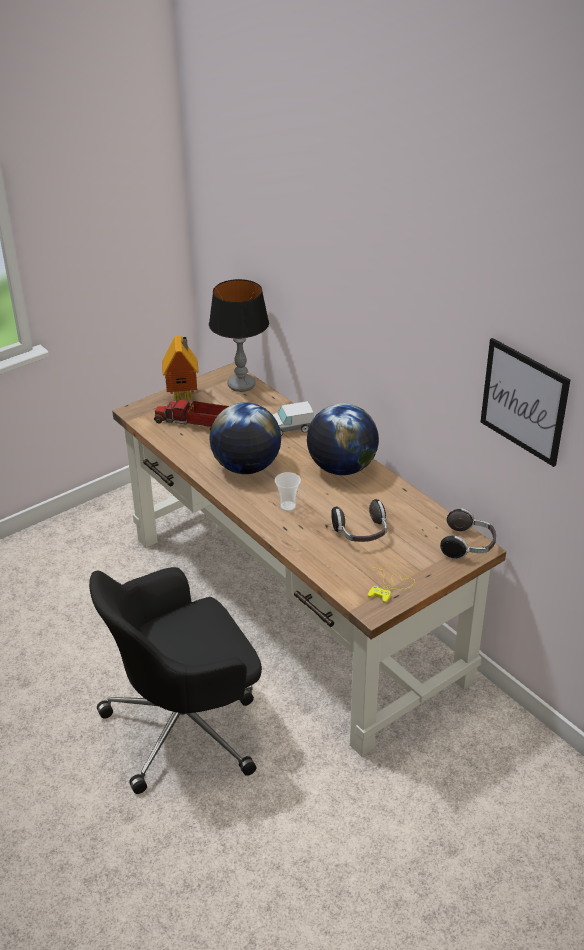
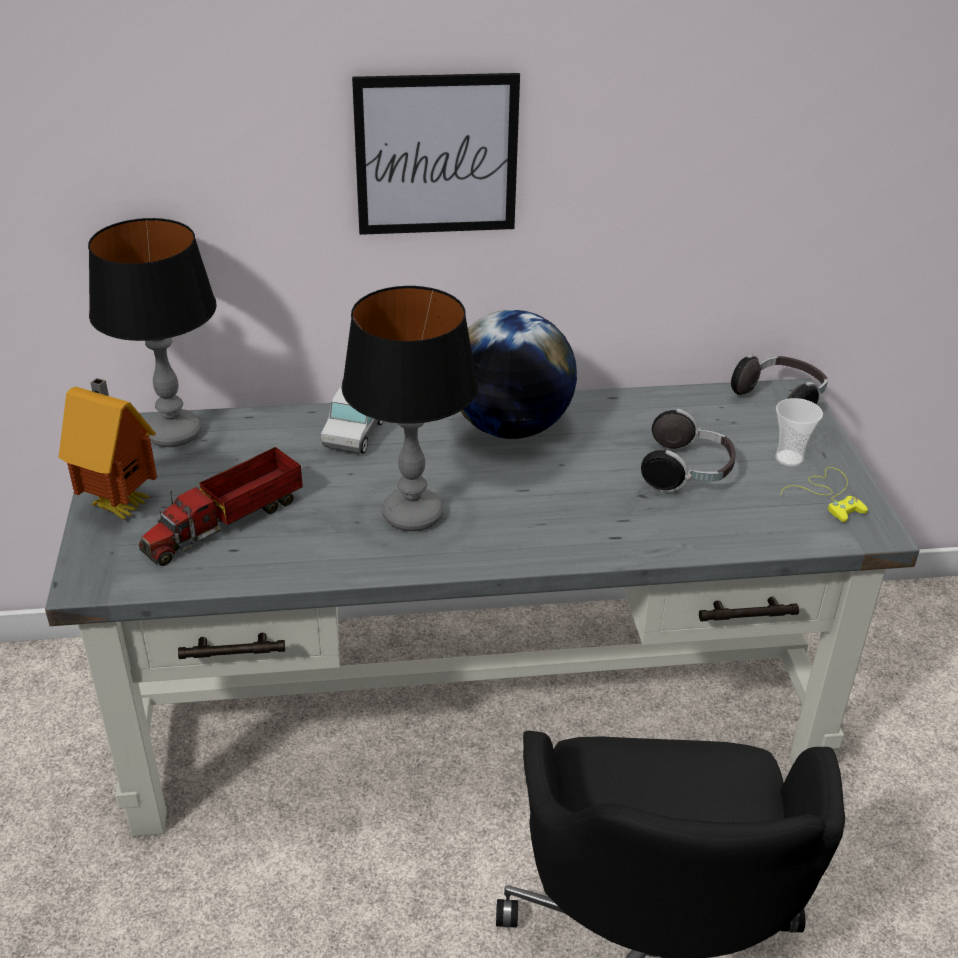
camera: 60 degrees left, 0 degrees up
(246, 467) = (413, 515): globe -> table lamp
(288, 506) = (560, 513): cup -> cup (789, 458)
(295, 606) = (477, 706): brown desk -> grey desk
(524, 401) = (840, 128): picture -> picture (436, 155)

